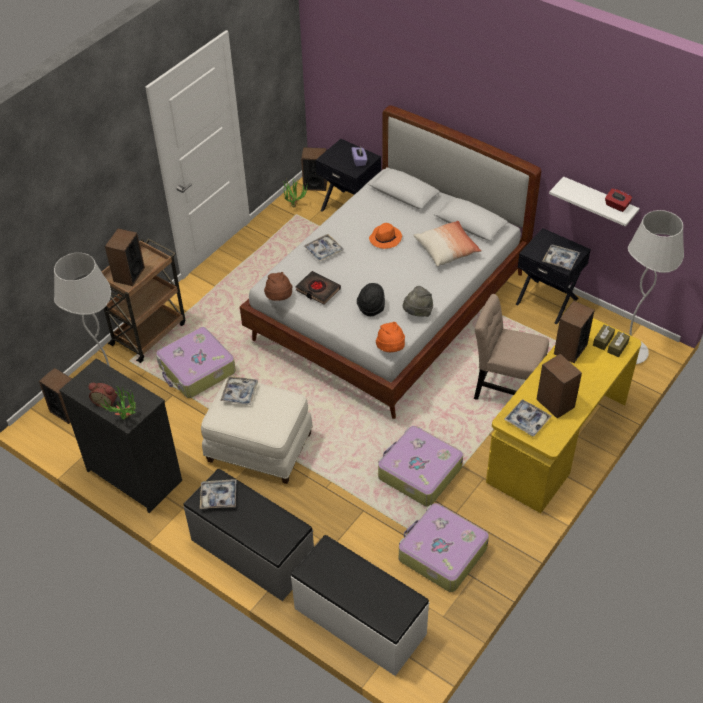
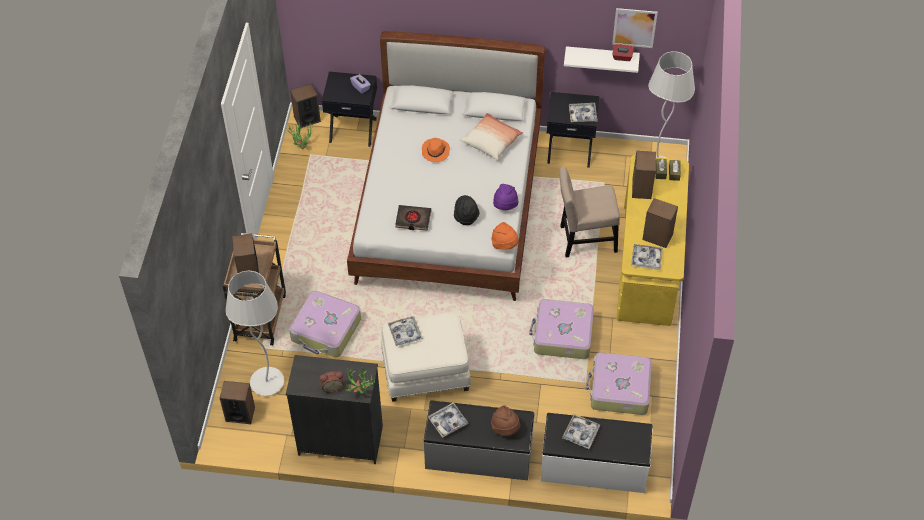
camera: 30 degrees left, 5 degrees up
(279, 298) = (386, 239): brown hat -> brown hat (505, 428)
(323, 251) = (392, 183): tray -> tray (581, 433)
(417, 313) = (505, 206): grey hat -> purple hat
(637, 174) = (634, 27): none -> picture

